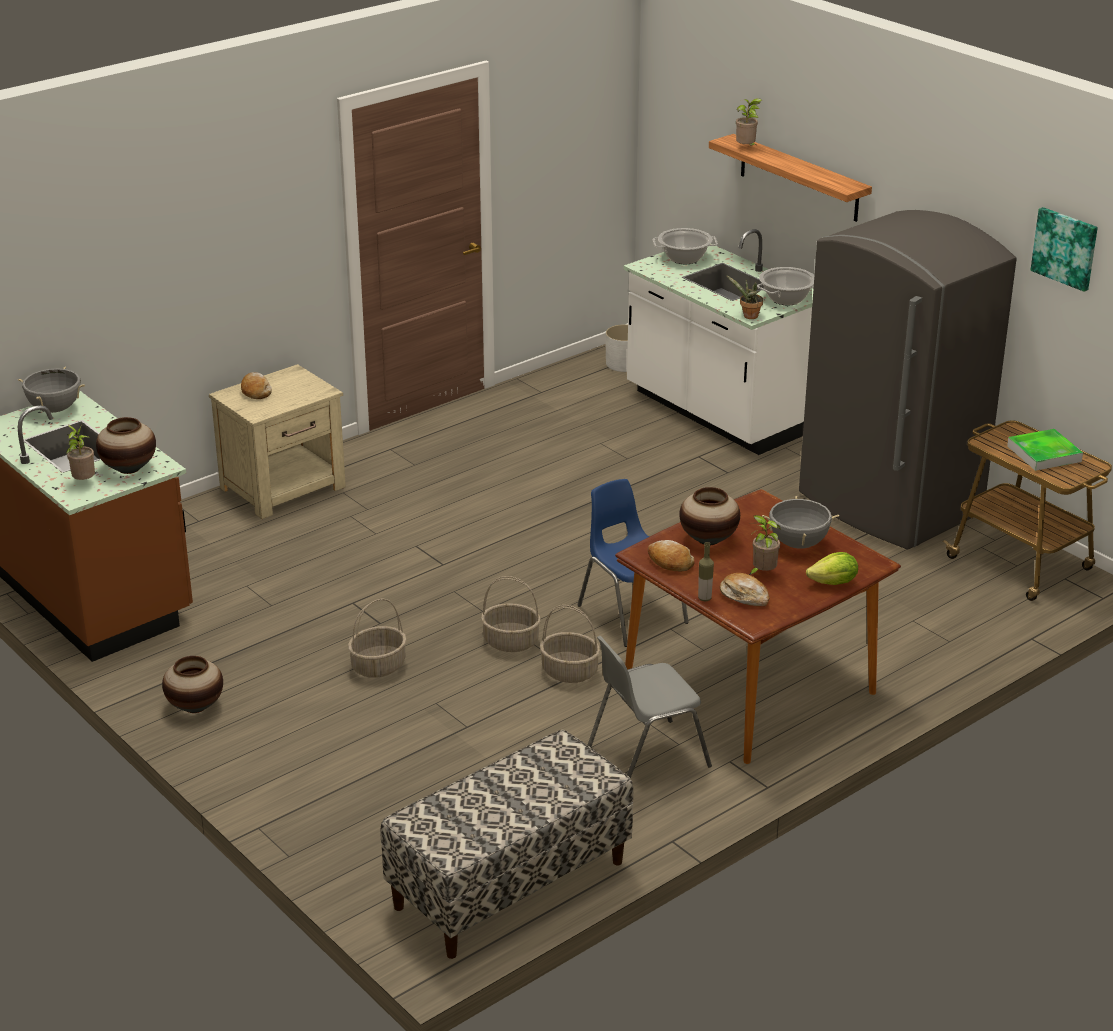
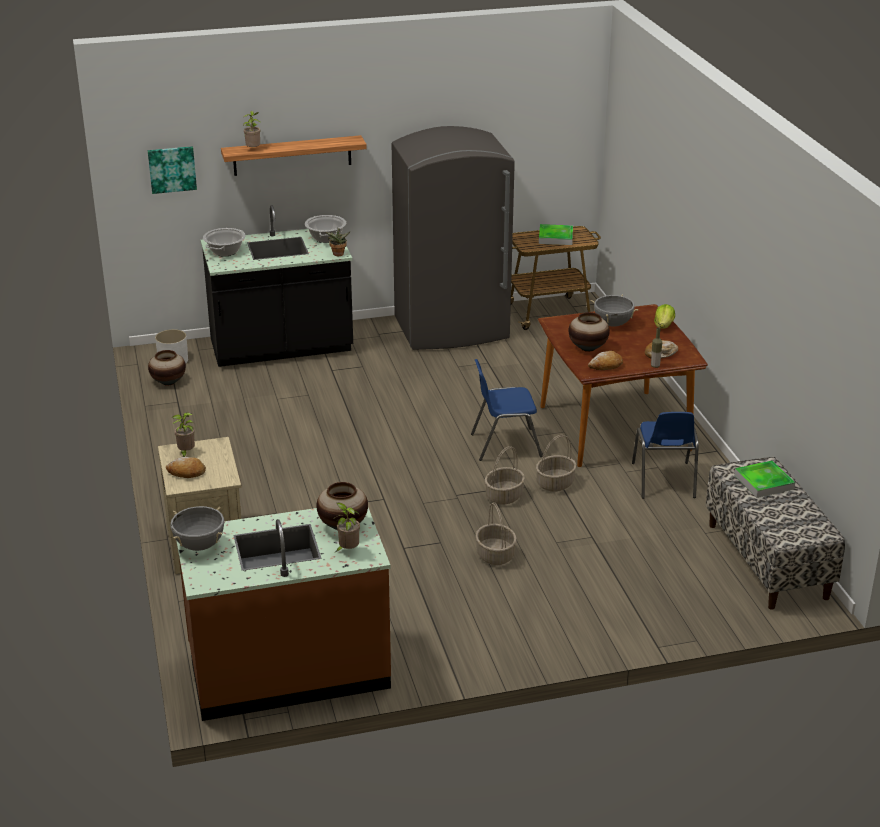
camera: 65 degrees left, 0 degrees up
(195, 706) = (490, 647): vase -> vase (168, 382)
(550, 780) = (764, 482): none -> tray
(646, 756) = (663, 481): grey chair -> blue chair
(718, 412) = (281, 347): white counter -> black counter
(762, 573) = (638, 342): potted plant -> potted plant (186, 453)
(1065, 248) = (521, 113): picture -> picture (172, 169)

